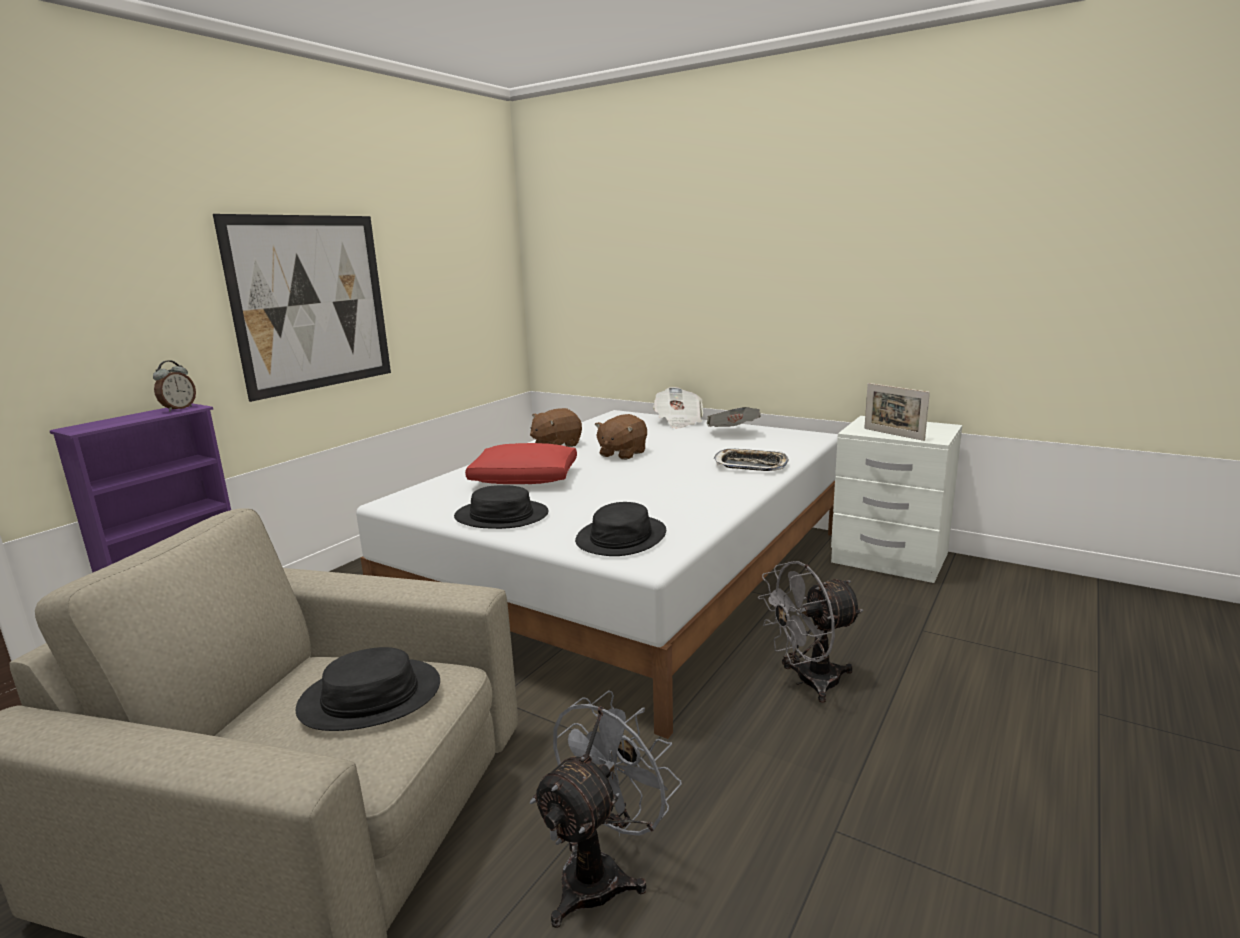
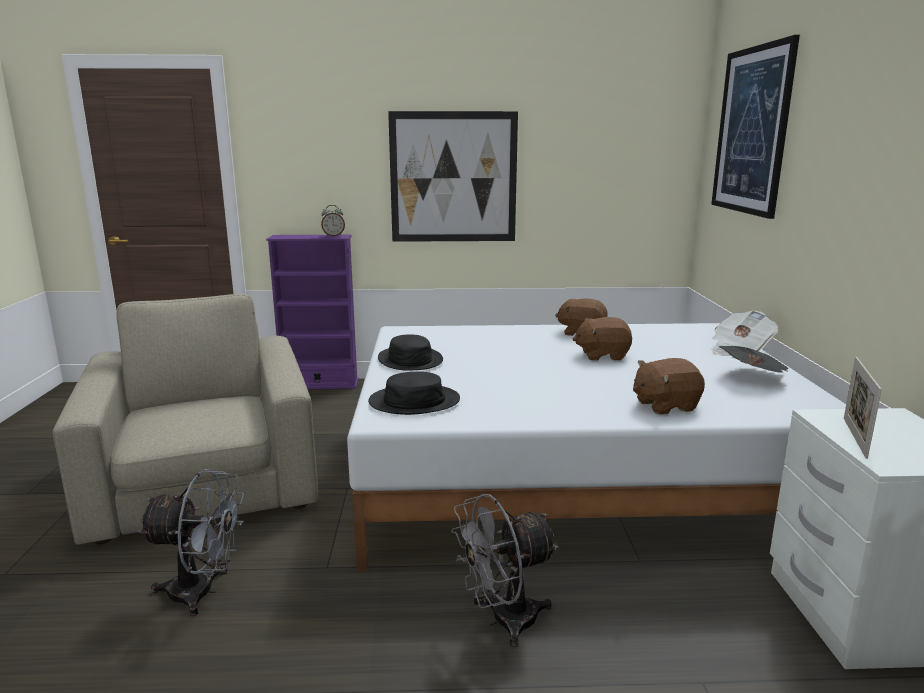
camera: 55 degrees right, 0 degrees up
(370, 697) = (198, 418): black hat -> none
(525, 479) = (491, 345): red pillow -> none
(609, 234) = (752, 131): none -> picture
(750, 465) = (665, 405): tray -> brown plush toy
(808, 682) = (503, 621): grey fan -> grey fan turned 60 degrees counterclockwise

